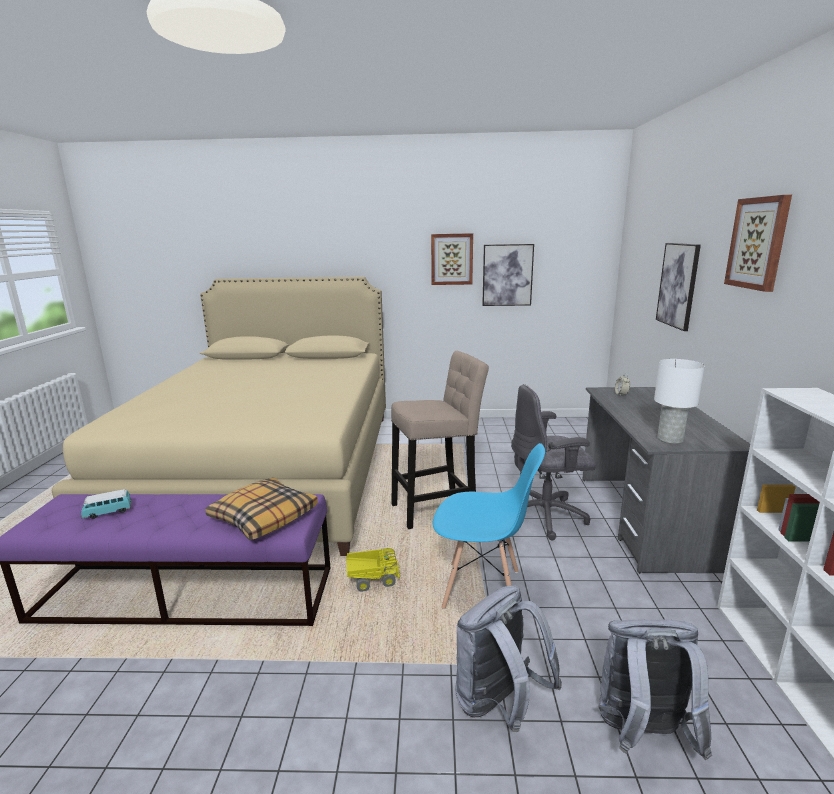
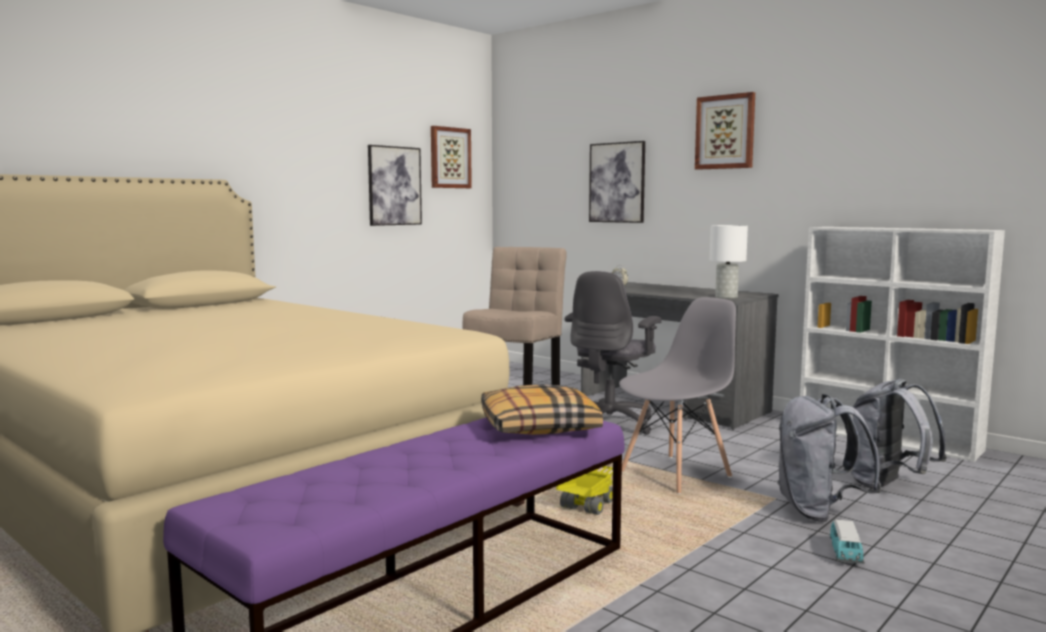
camera: 50 degrees left, 10 degrees down
(108, 513) = (343, 483): toy car -> toy car (845, 554)
(451, 259) = (332, 161): picture -> picture (449, 158)
(483, 590) = (676, 474): blue chair -> grey chair

